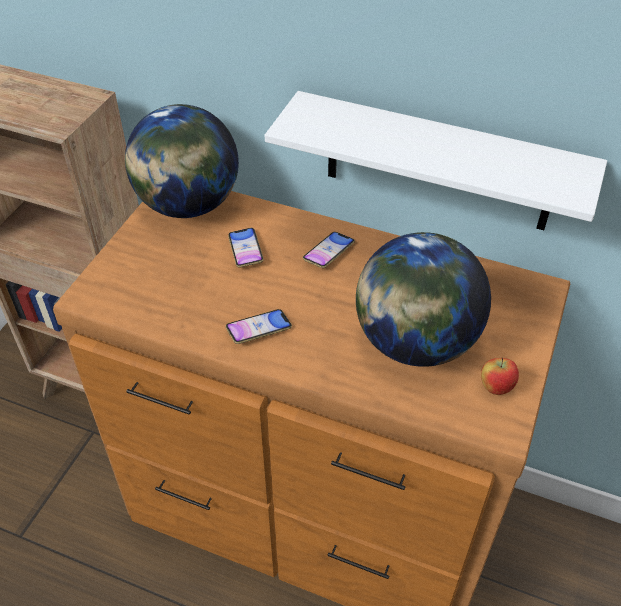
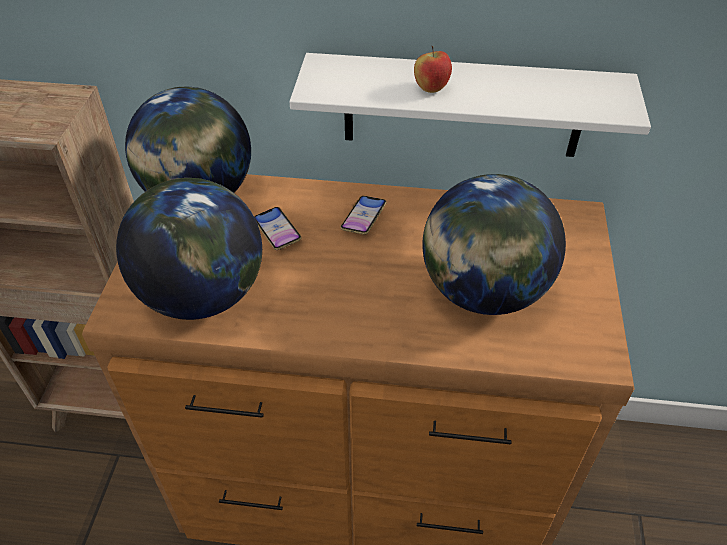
camera: 15 degrees left, 0 degrees up
(162, 294) = (203, 294): none -> globe
(259, 329) = (320, 310): phone -> none
(496, 388) = (578, 320): apple -> apple (431, 89)

